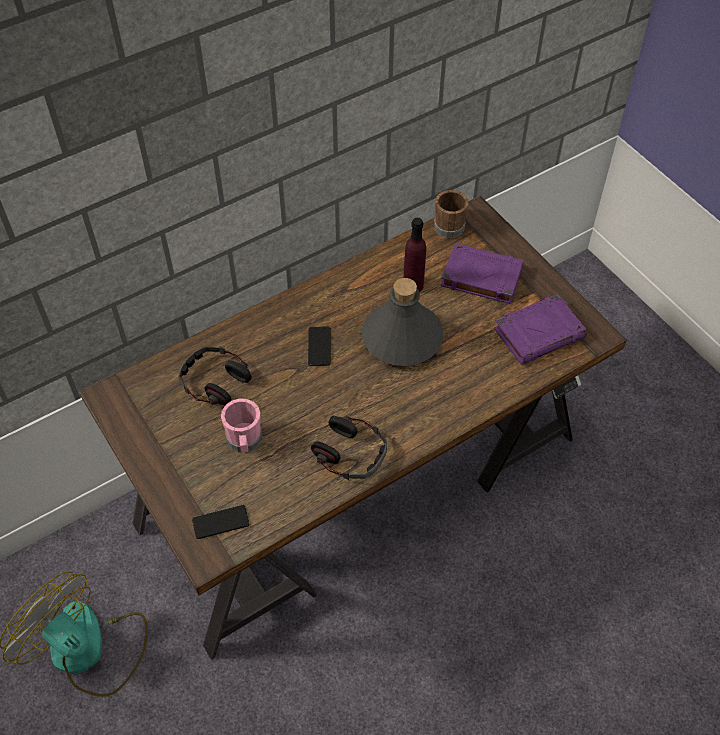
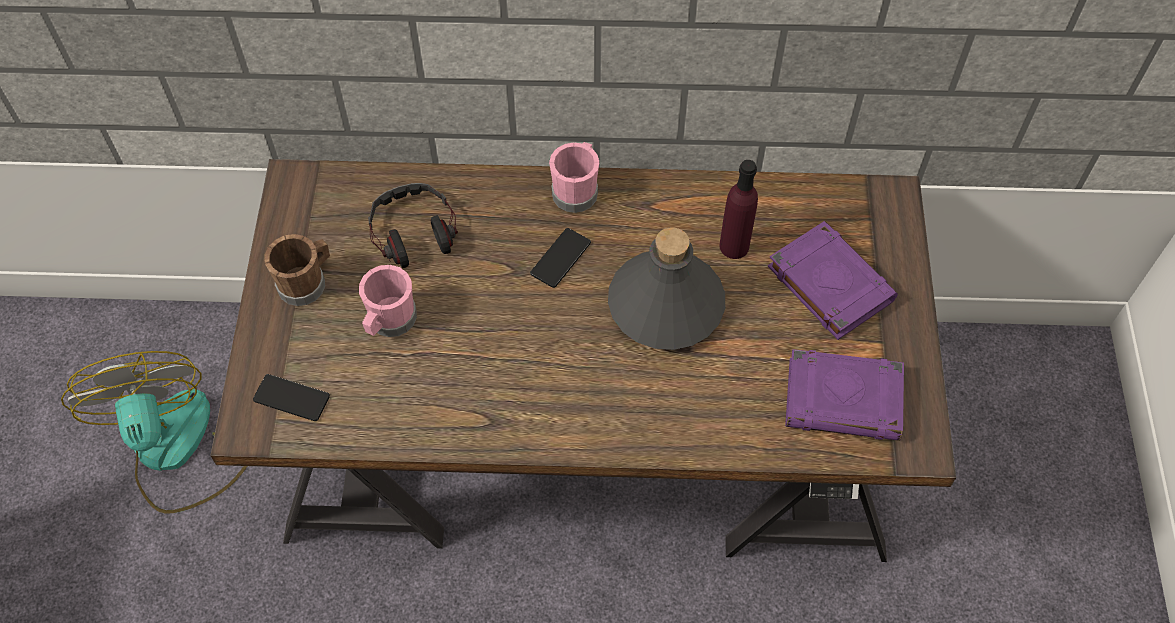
camera: 35 degrees right, 5 degrees up
(296, 303) = (577, 190): none -> pink mug
(351, 453) = (492, 408): headphones -> none
(449, 224) = (846, 193): brown mug -> brown mug (306, 282)

